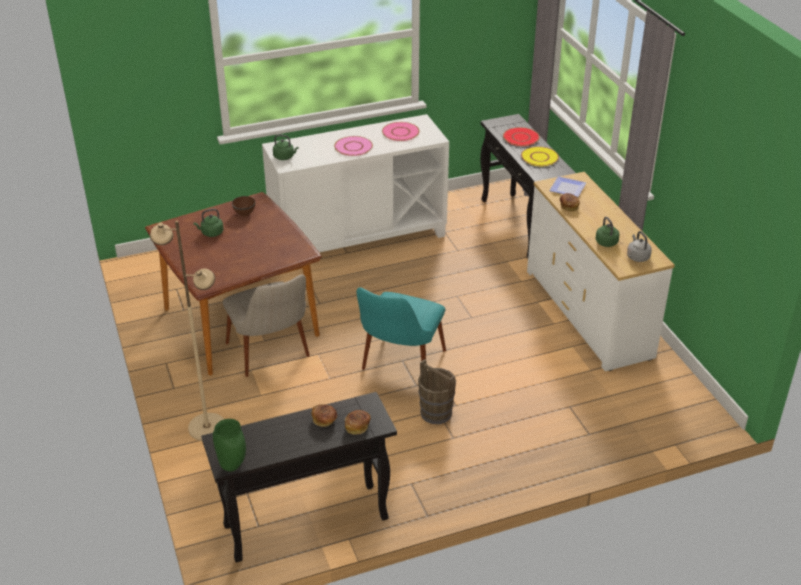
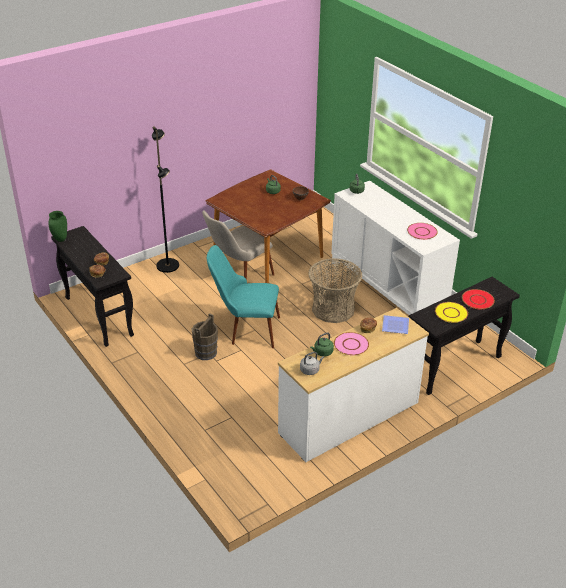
camera: 75 degrees right, 0 degrees up
(207, 427) = (168, 265): beige floor lamp -> black floor lamp
(353, 147) = (387, 215): pink plate -> pink plate (351, 345)
(385, 287) = (333, 309): none -> basket

